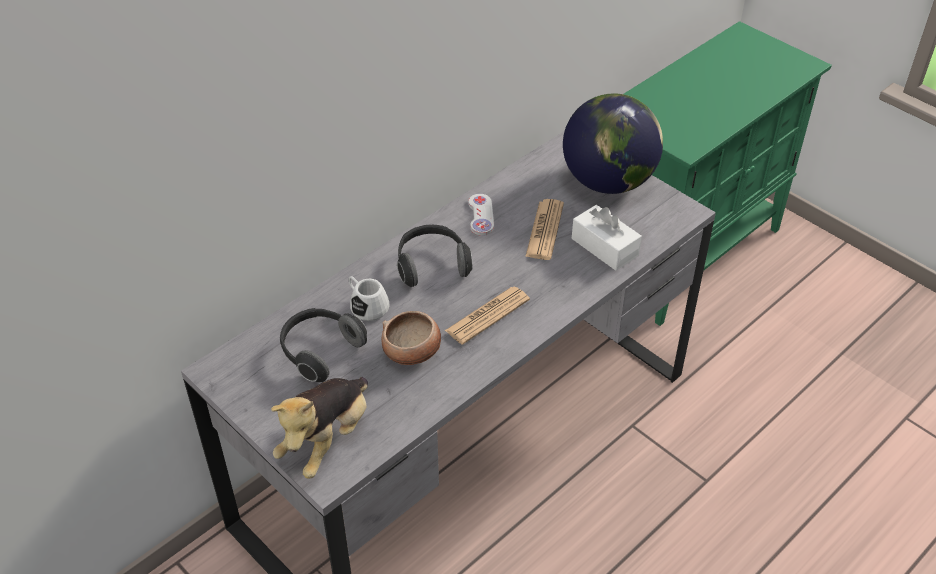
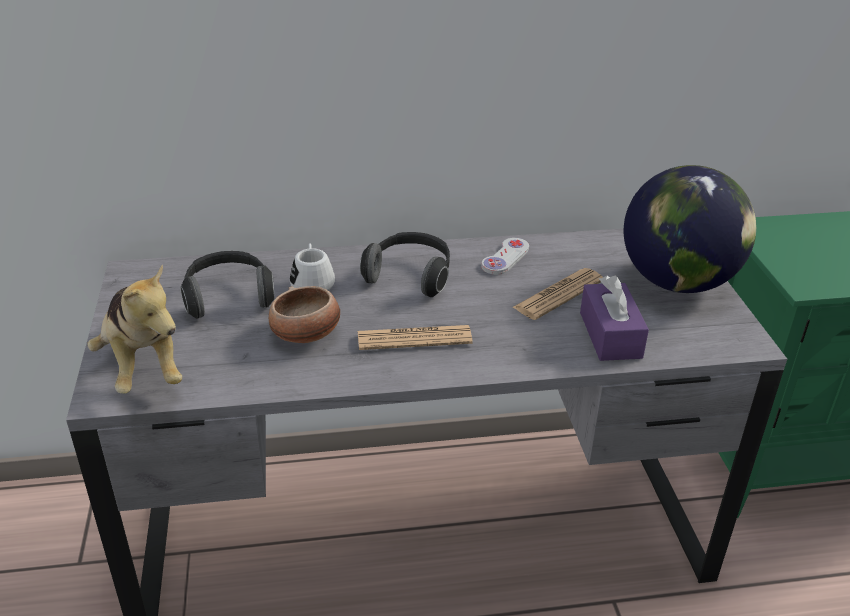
camera: 35 degrees right, 10 degrees down
(327, 439) = (144, 366): plush toy -> plush toy turned 90 degrees counterclockwise
(604, 247) = (610, 335): white tissue box -> purple tissue box

